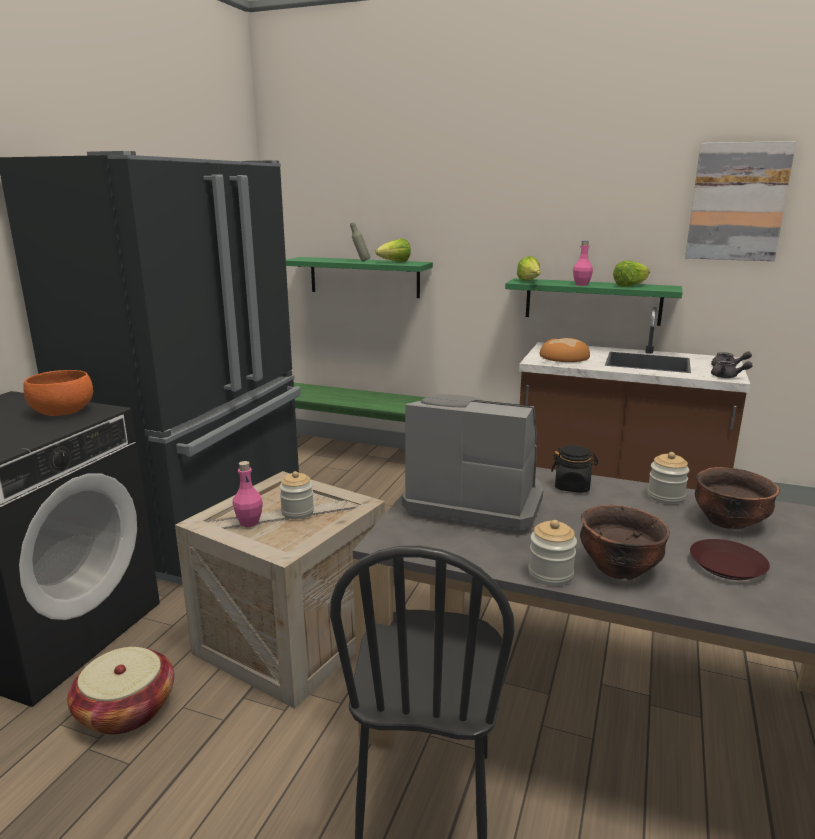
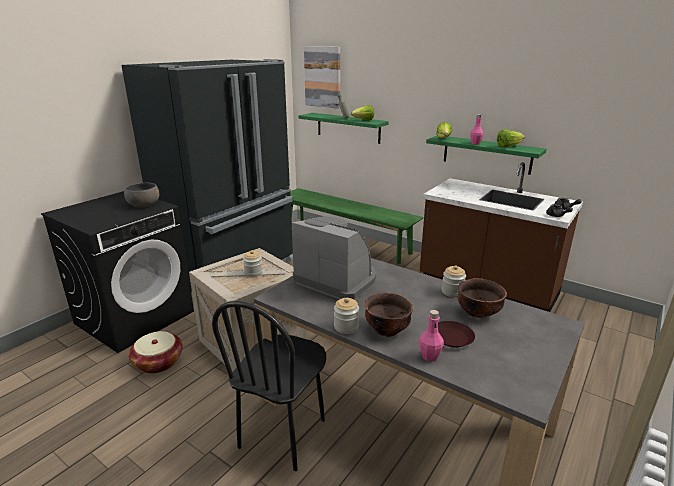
camera: 15 degrees right, 5 degrees up
(63, 412) = (144, 205): orange bowl -> grey bowl
(249, 522) = (225, 275): pink bottle -> pink bottle (429, 357)
(564, 357) = (457, 191): bread -> none
(572, 486) = (401, 278): black jar -> none
(737, 202) = (588, 92): picture -> picture (323, 77)

